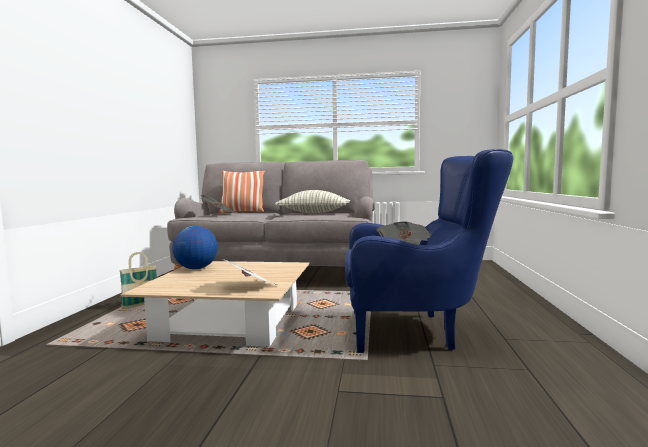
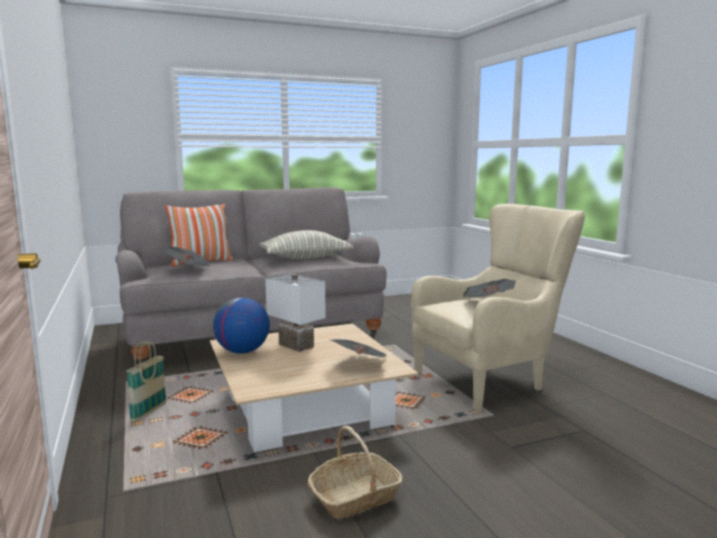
camera: 30 degrees left, 5 degrees up
(149, 390) = (355, 497): none -> basket
(238, 270) = (298, 345): none -> white table lamp
(418, 331) = (493, 378): blue armchair -> beige armchair

